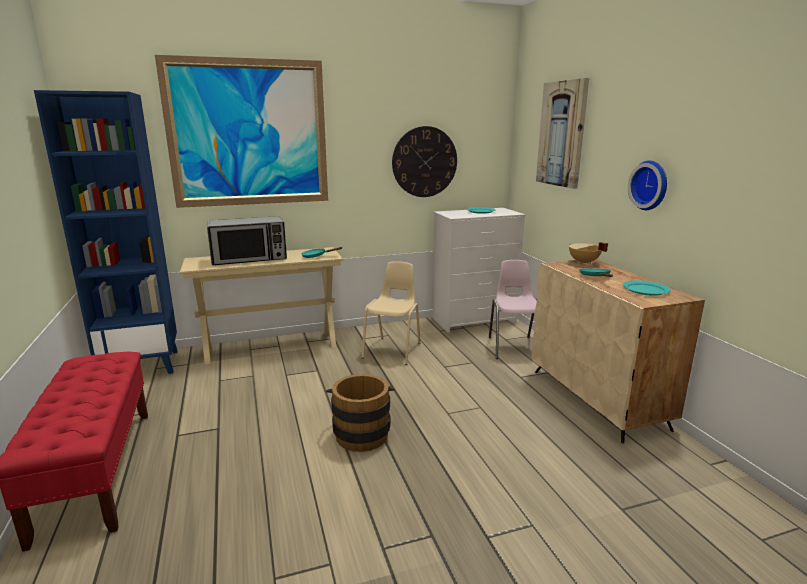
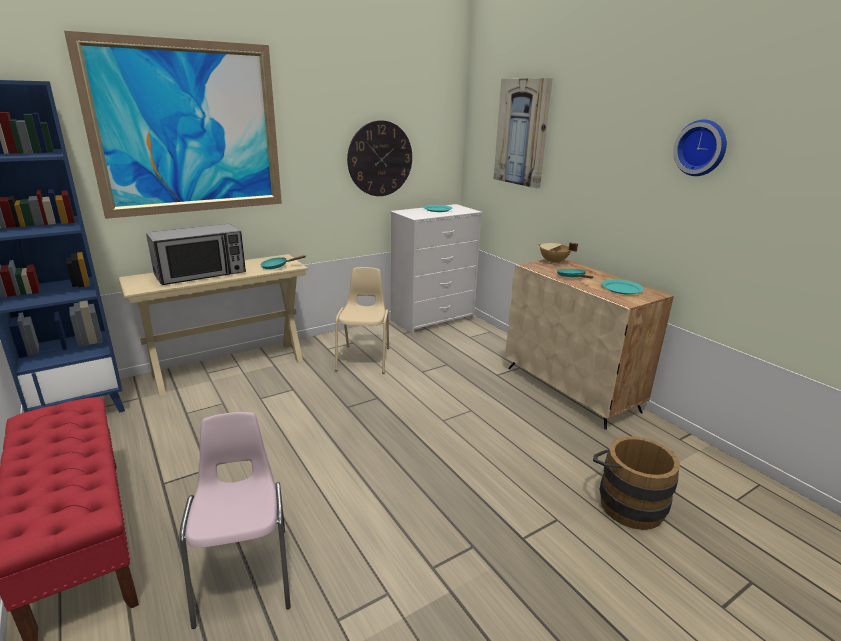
camera: 15 degrees left, 5 degrees up
(361, 432) = (366, 452): brown bucket -> brown bucket (627, 502)
(514, 347) = (481, 345): pink chair -> pink chair (245, 573)
(651, 185) = (619, 189): wall clock -> wall clock (701, 148)

